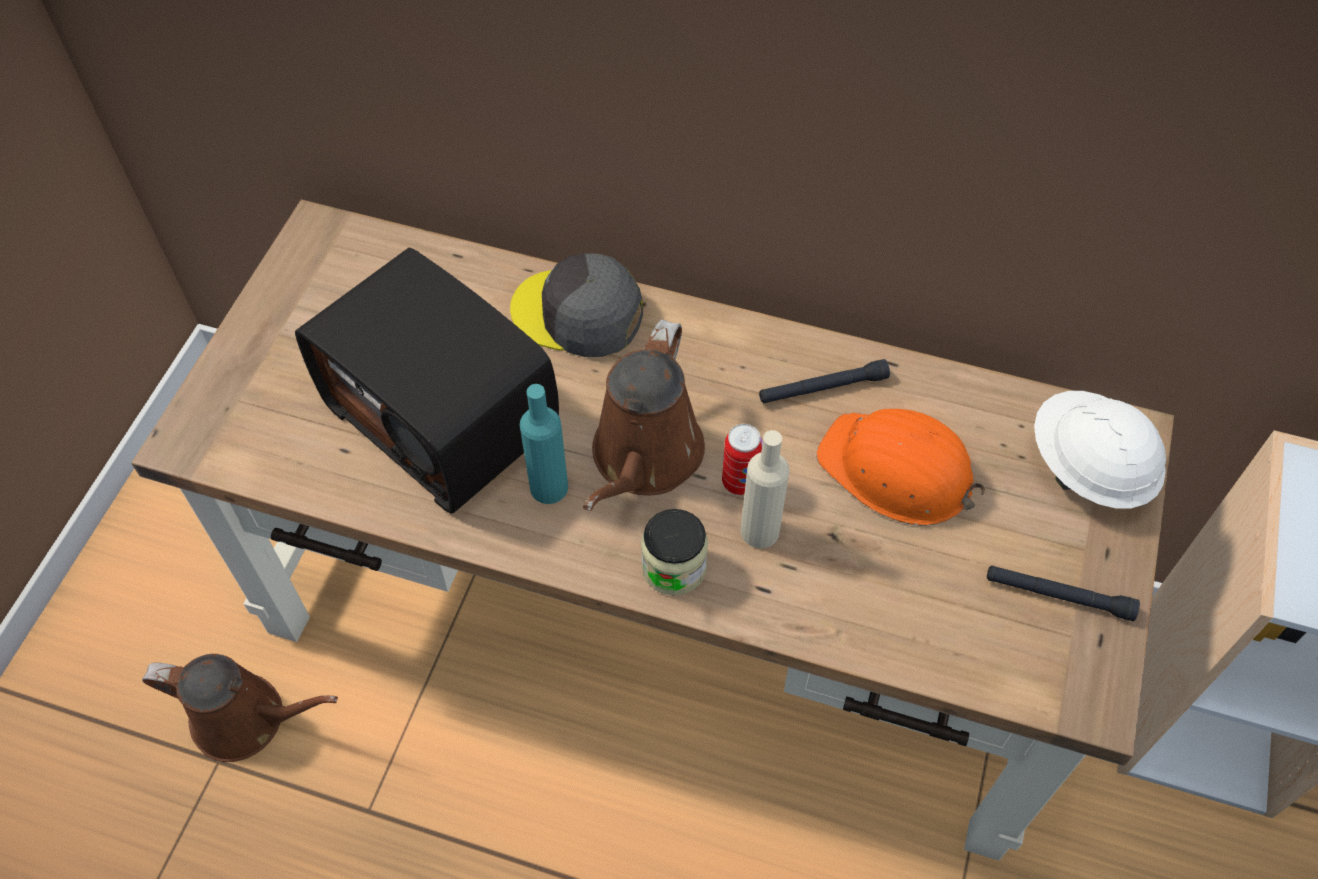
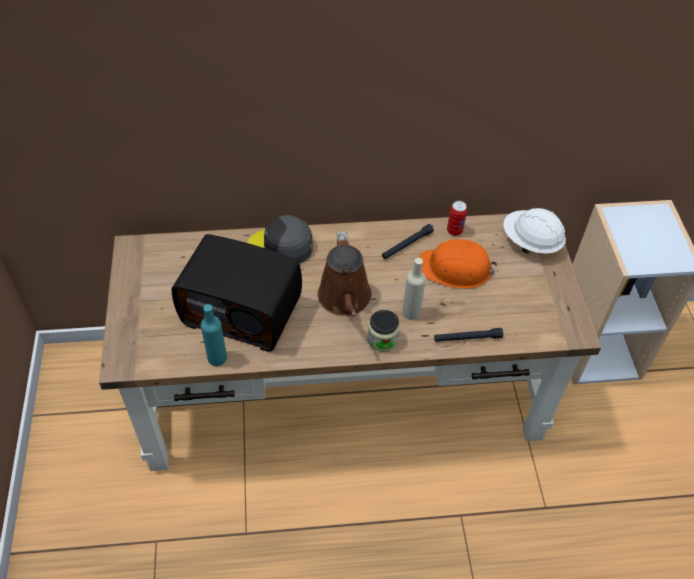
camera: 25 degrees left, 5 degrees down
(247, 719) = (160, 515): brown watering can -> none
(549, 487) = (309, 325): turquoise bottle -> turquoise bottle (217, 358)
(739, 482) = (392, 295): can -> can (454, 231)
(1058, 596) = (544, 296): black flashlight -> black flashlight (467, 338)

